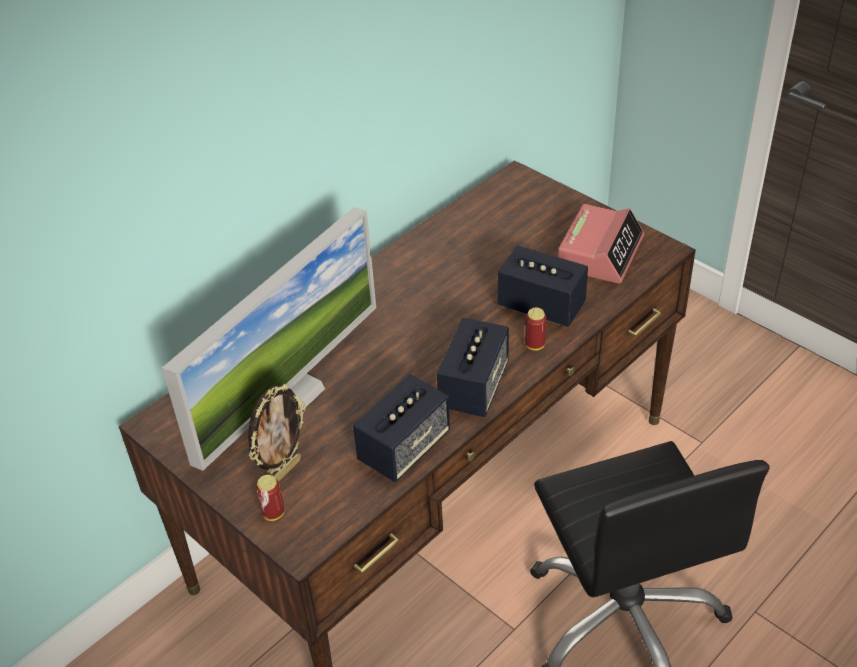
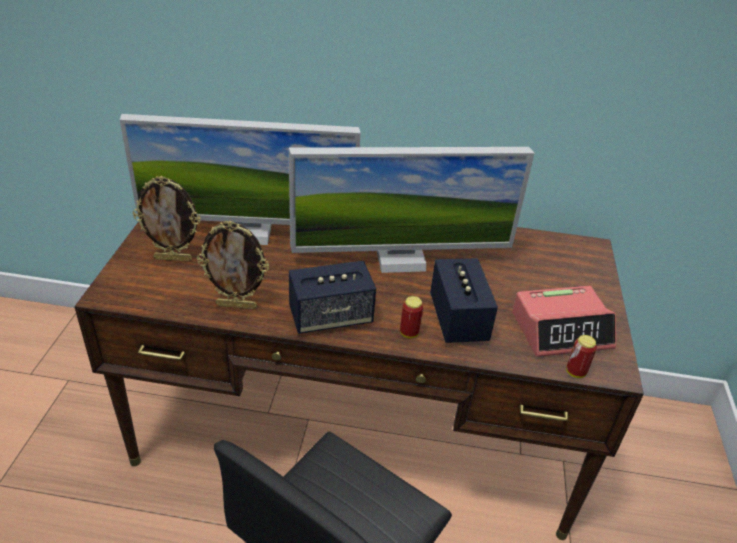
camera: 50 degrees right, 5 degrees down
(273, 513) = (132, 269): can -> can (575, 372)
(404, 448) = (237, 305): speaker -> picture frame
(431, 303) = (400, 259): none -> monitor

